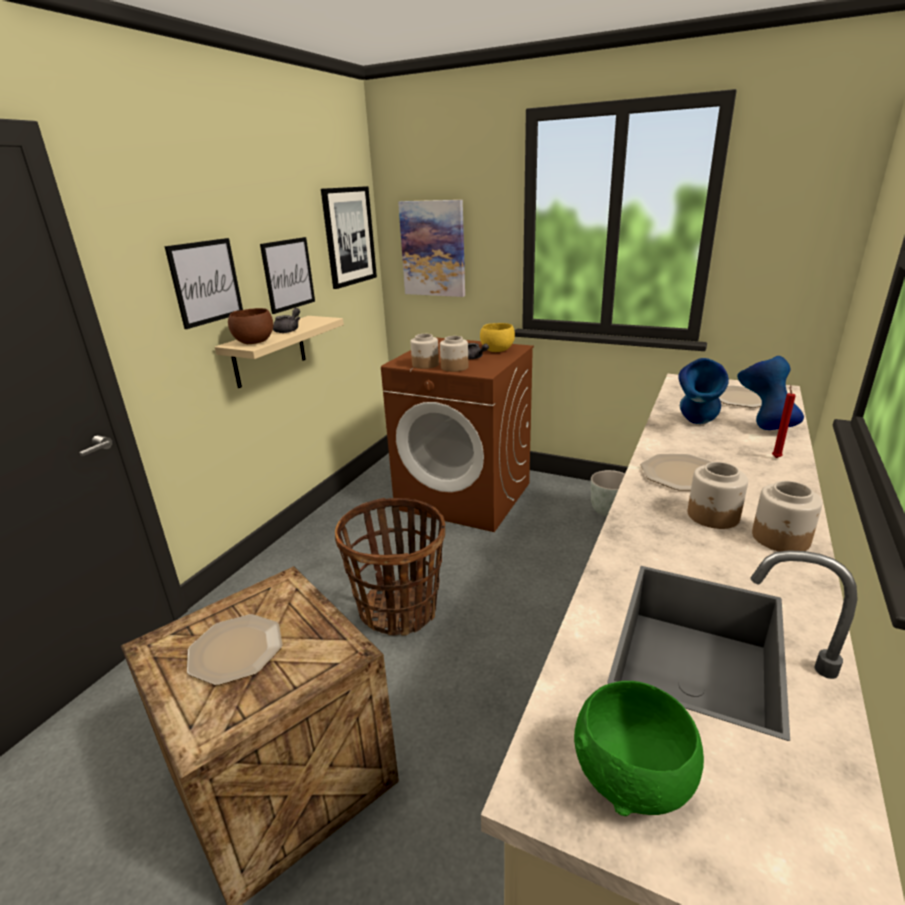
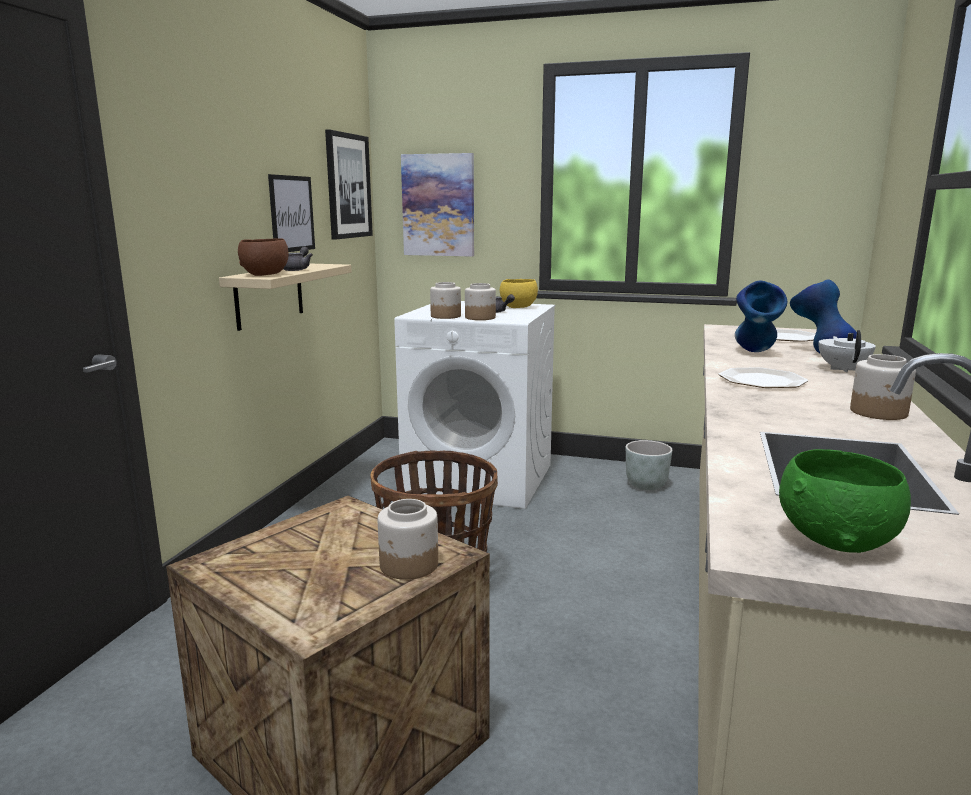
camera: 10 degrees left, 10 degrees down
(206, 282) = (216, 204): picture -> none
(236, 649) = (315, 560): plate -> none
(465, 496) = (480, 478): brown washing machine -> white washing machine
(713, 516) = (808, 402): jar -> jar (409, 565)
(776, 457) = (843, 369): red candle -> white teapot

